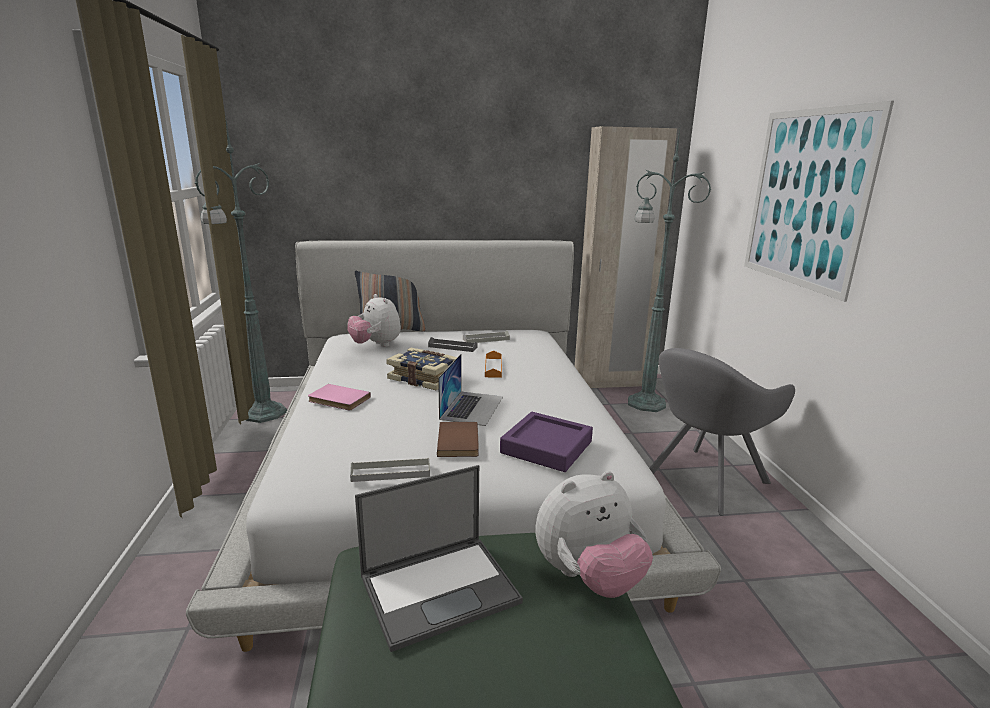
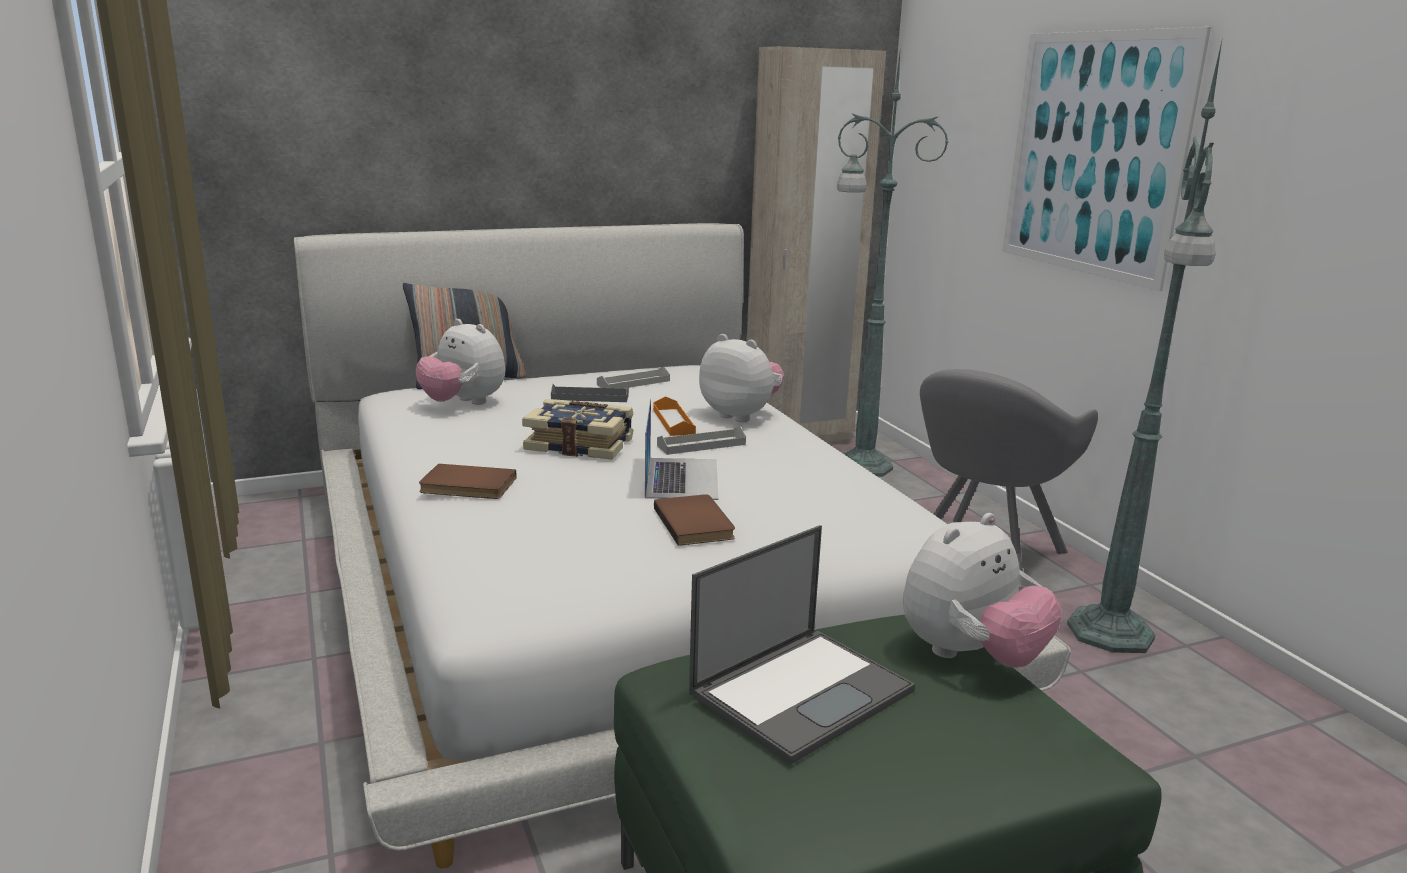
camera: 15 degrees left, 0 degrees up
(262, 414) = (253, 539): green floor lamp -> green floor lamp (1109, 633)
(338, 400) = (467, 486): pink book -> brown book
(391, 472) = (625, 573): grey tray -> grey tray (701, 445)
(540, 366) = (741, 415): none -> plush toy
(546, 447) = (820, 518): purple tray -> none

